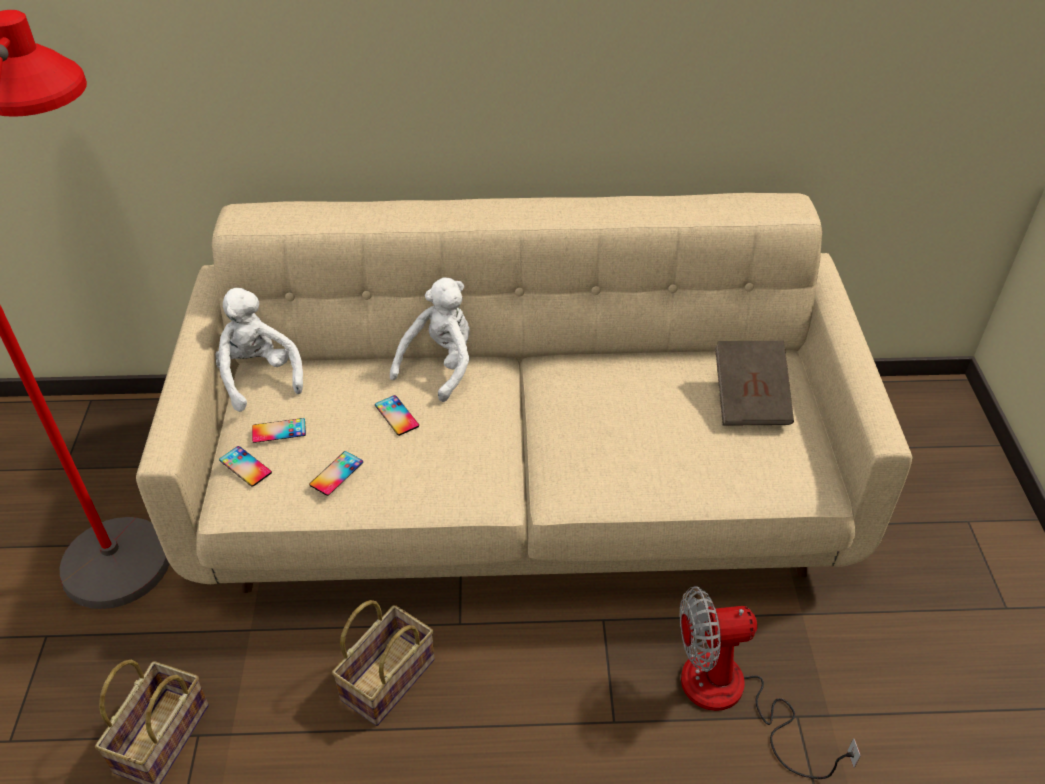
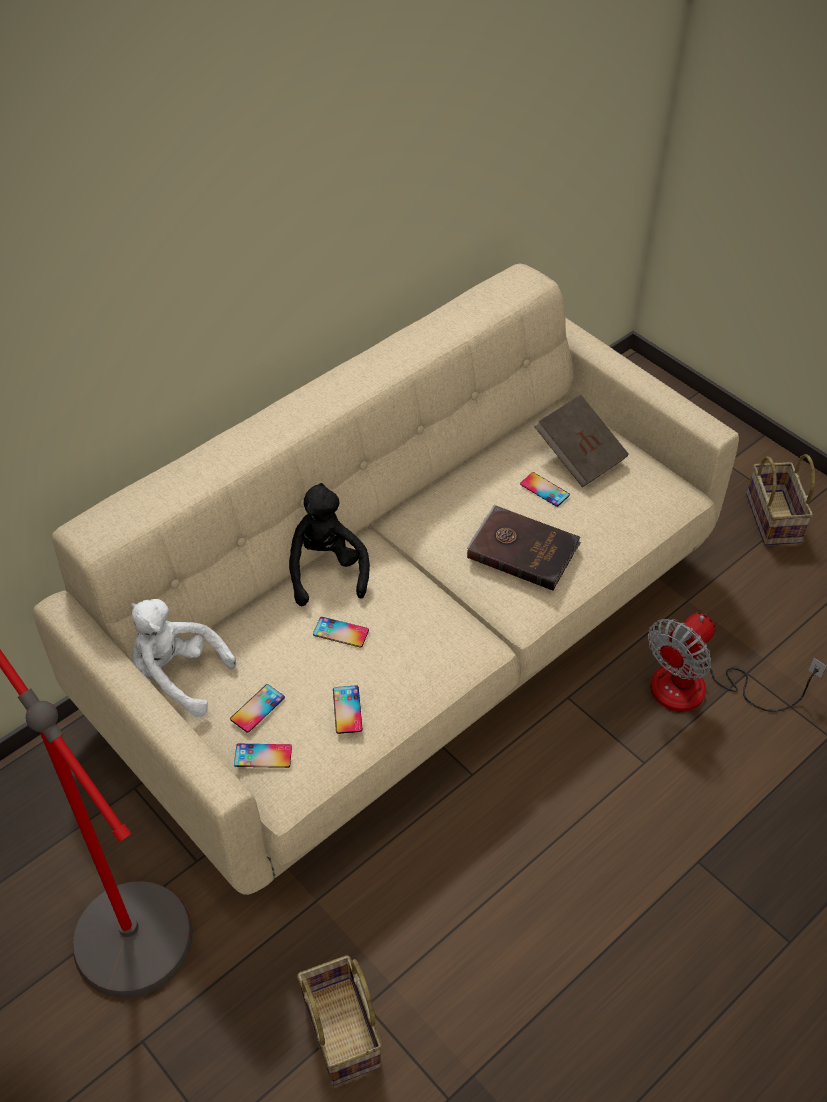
camera: 40 degrees left, 5 degrees up
(388, 676) = (462, 851): basket -> basket (771, 517)
(439, 365) = (323, 569): white plush toy -> black plush toy
(611, 443) = (523, 549): none -> brown book
(685, 408) = (544, 489): none -> phone

